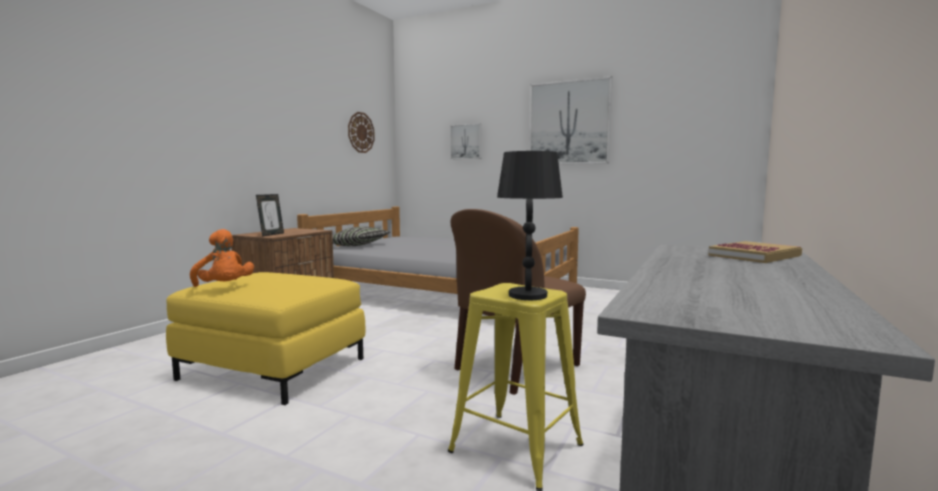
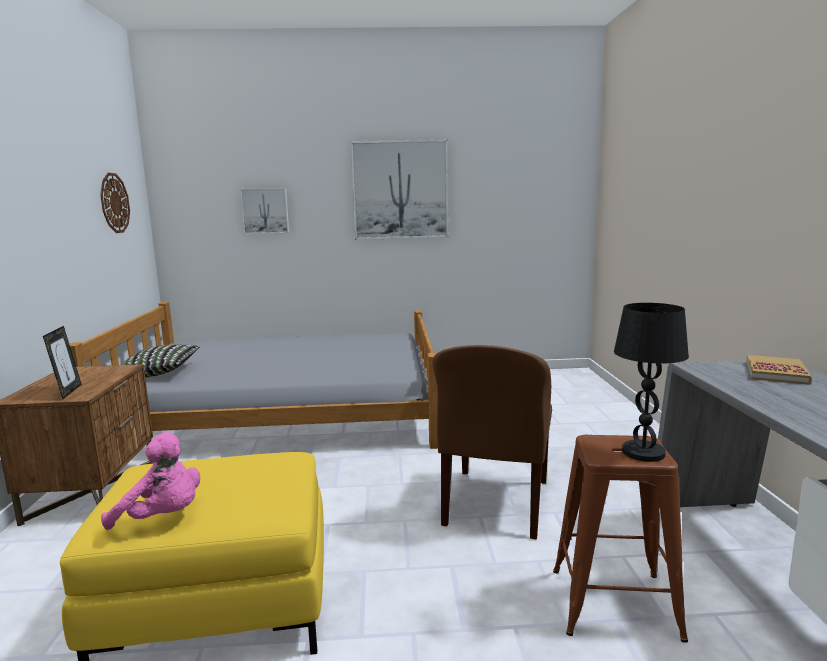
camera: 30 degrees left, 5 degrees up
(224, 287) = (163, 518): orange plush toy -> pink plush toy
(516, 448) = (614, 603): yellow stool -> brown stool

